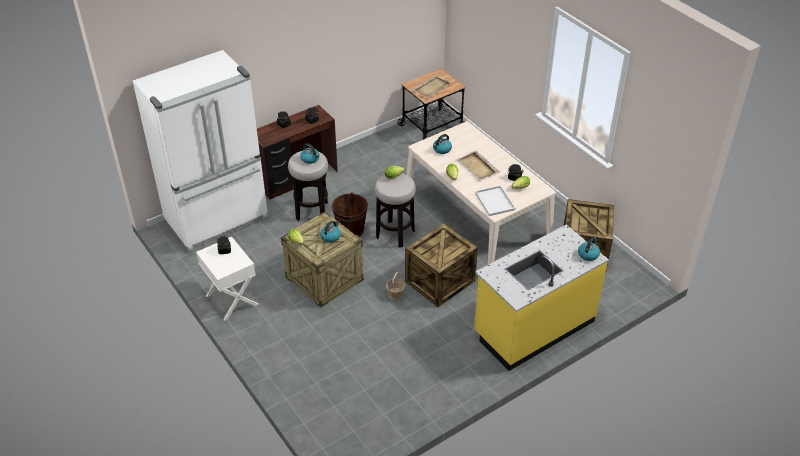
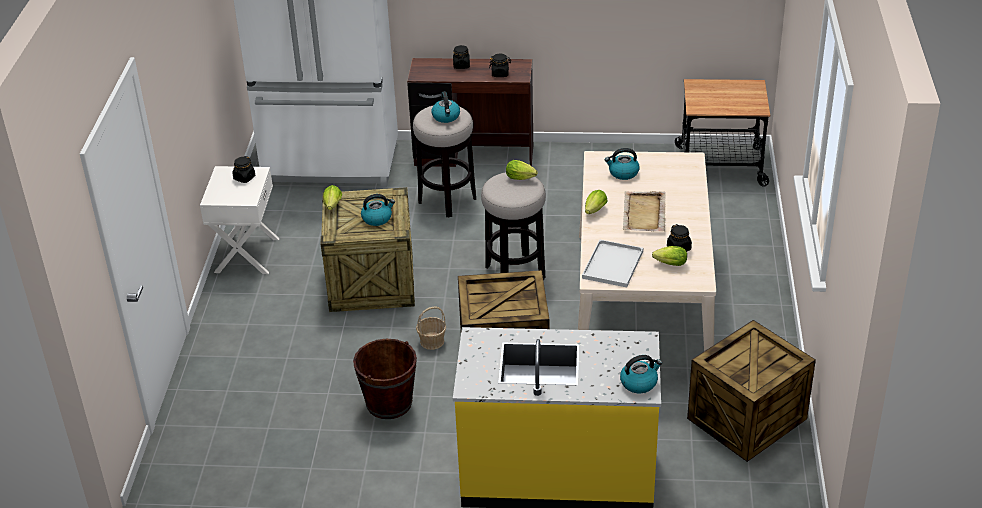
camera: 40 degrees right, 5 degrees down
(350, 230) = (466, 243): brown bucket -> brown bucket (389, 403)
(431, 88) = (719, 99): beige tray -> none

